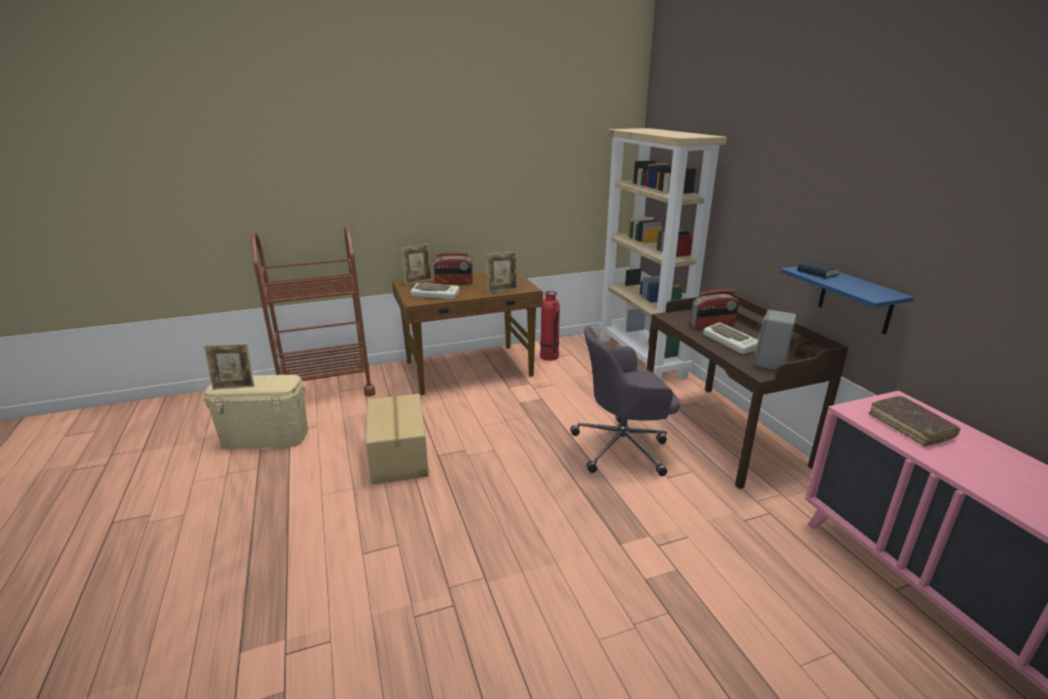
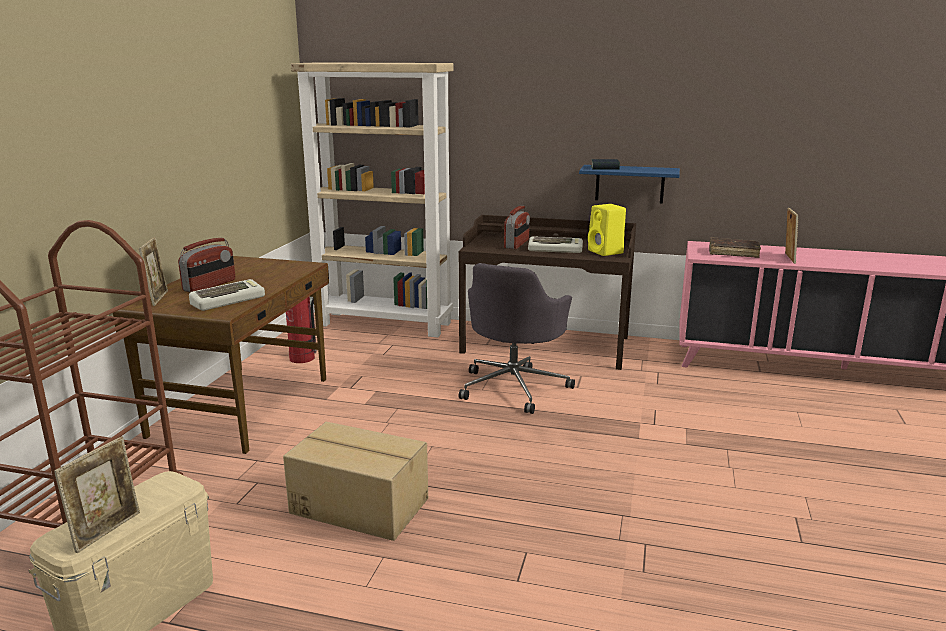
camera: 55 degrees left, 5 degrees down
(502, 290) = (288, 274): picture frame -> picture frame (788, 258)
(770, 364) = (606, 252): grey speaker -> yellow speaker

